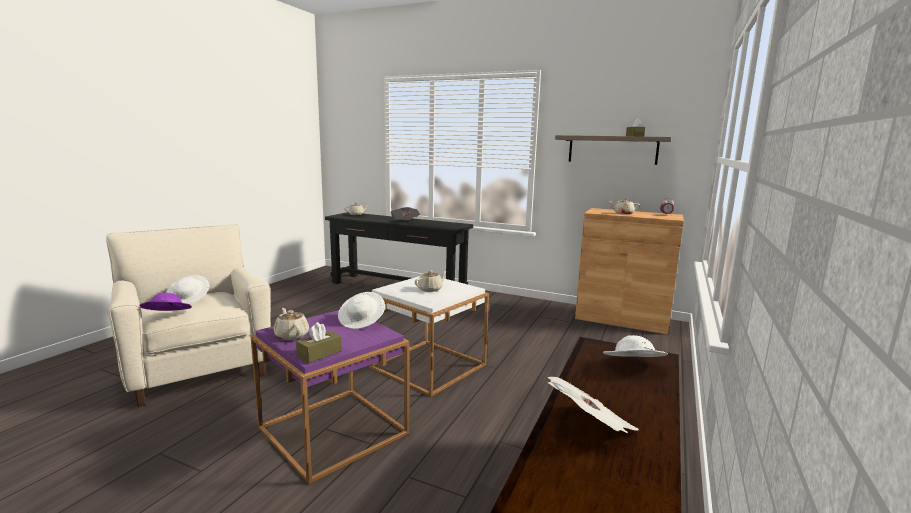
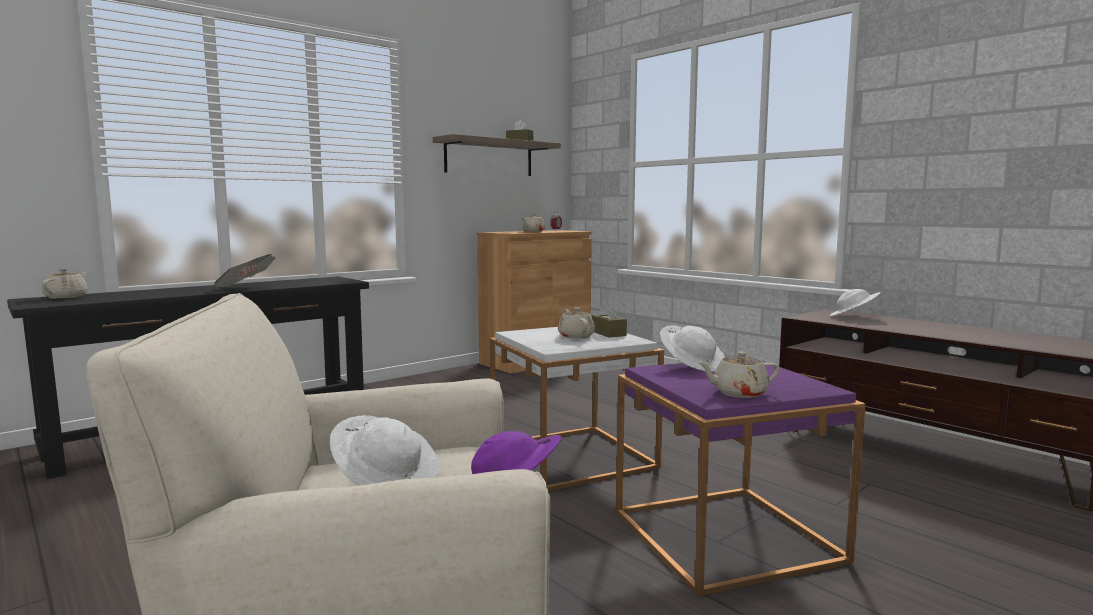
camera: 65 degrees left, 5 degrees down
(319, 354) = (812, 385): brown tissue box -> brown tissue box (608, 333)
(590, 427) = (968, 335): newspaper -> none

